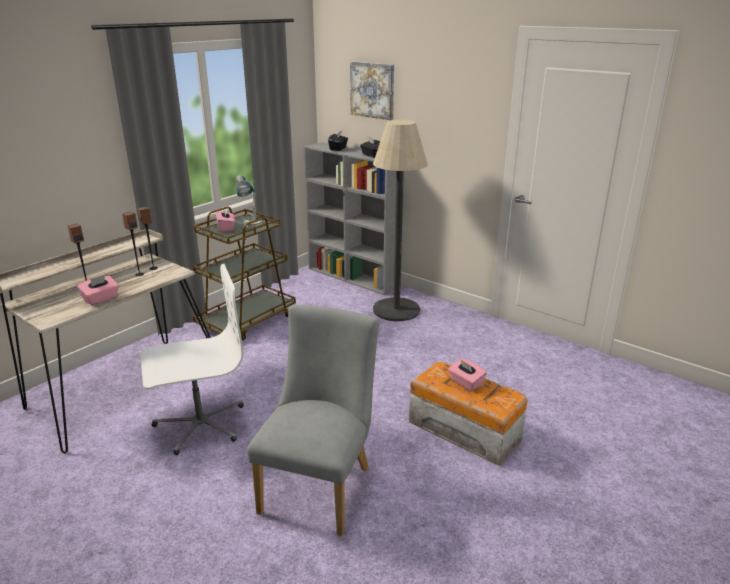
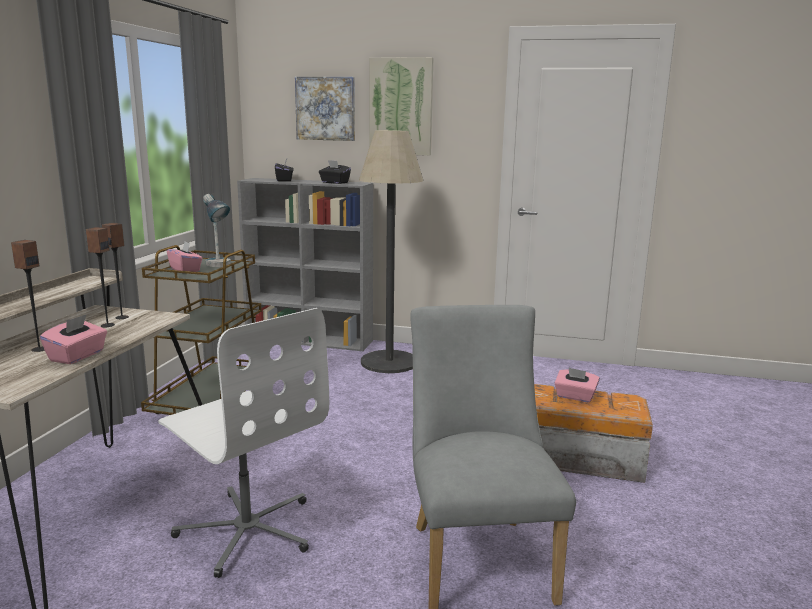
camera: 25 degrees left, 10 degrees down
(200, 424) = (247, 530): white office chair -> white office chair turned 90 degrees clockwise
(428, 94) = (401, 107): none -> picture

